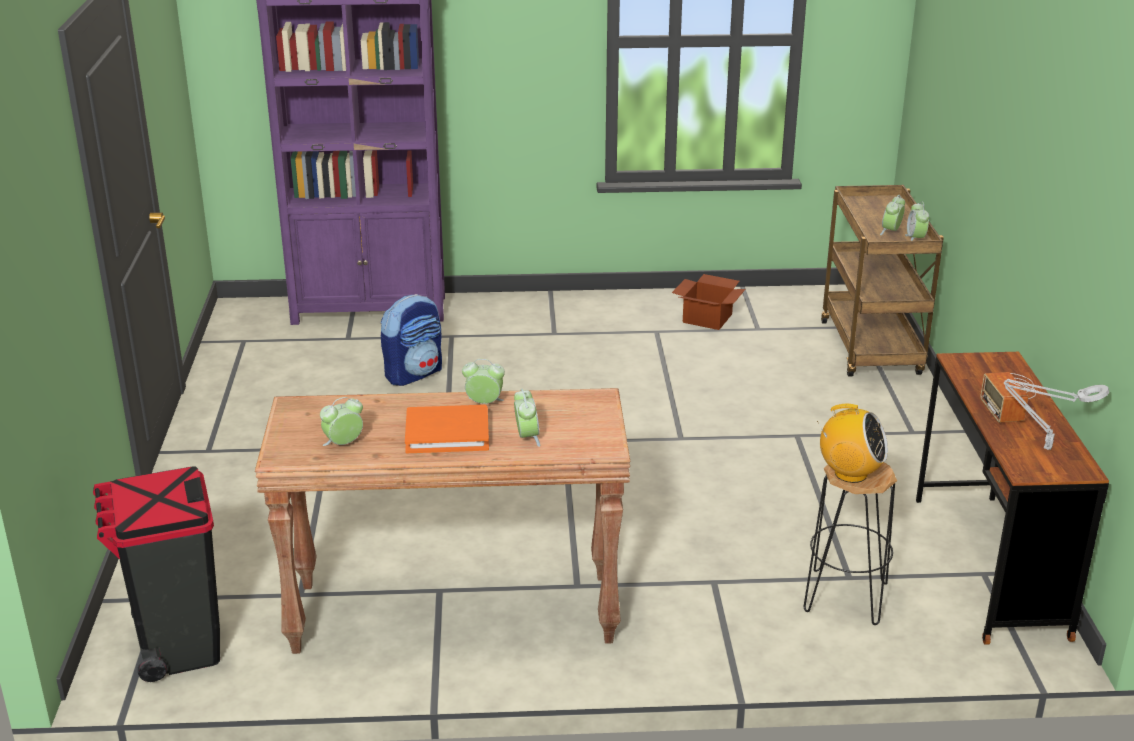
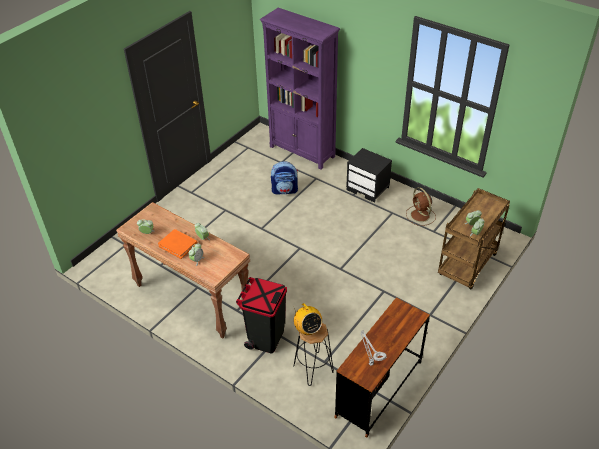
camera: 40 degrees right, 15 degrees up
(178, 645) = (114, 264): black trash can -> black trash can (265, 337)
(569, 316) = (368, 188): none -> black nightstand
(708, 318) = (420, 216): cardboard box -> brown fan
(1009, 396) = (392, 333): radio -> none

